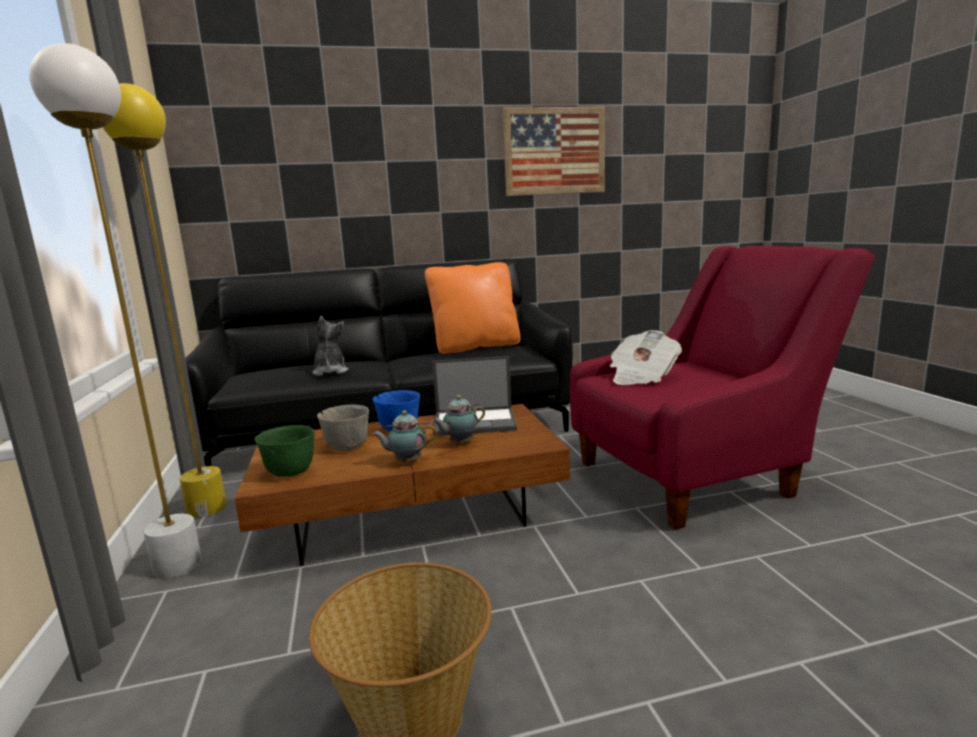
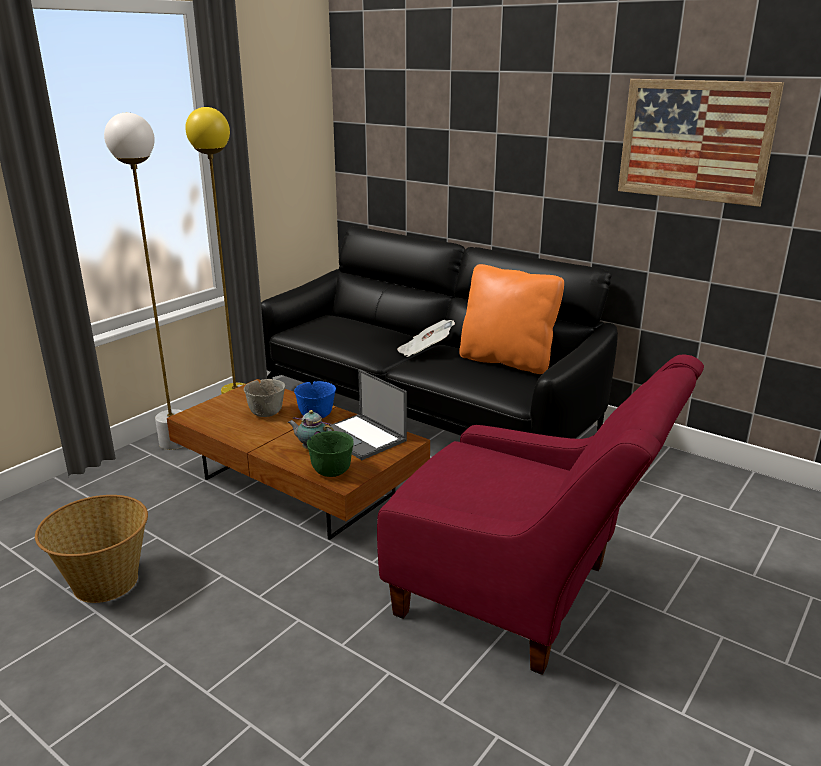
camera: 50 degrees right, 10 degrees up
(289, 472) = (211, 415): green bowl -> green bowl (331, 471)
(330, 371) = (359, 341): plush toy -> none
(406, 461) = (261, 443): teapot -> none
(641, 377) = (479, 467): newspaper -> newspaper (424, 352)

